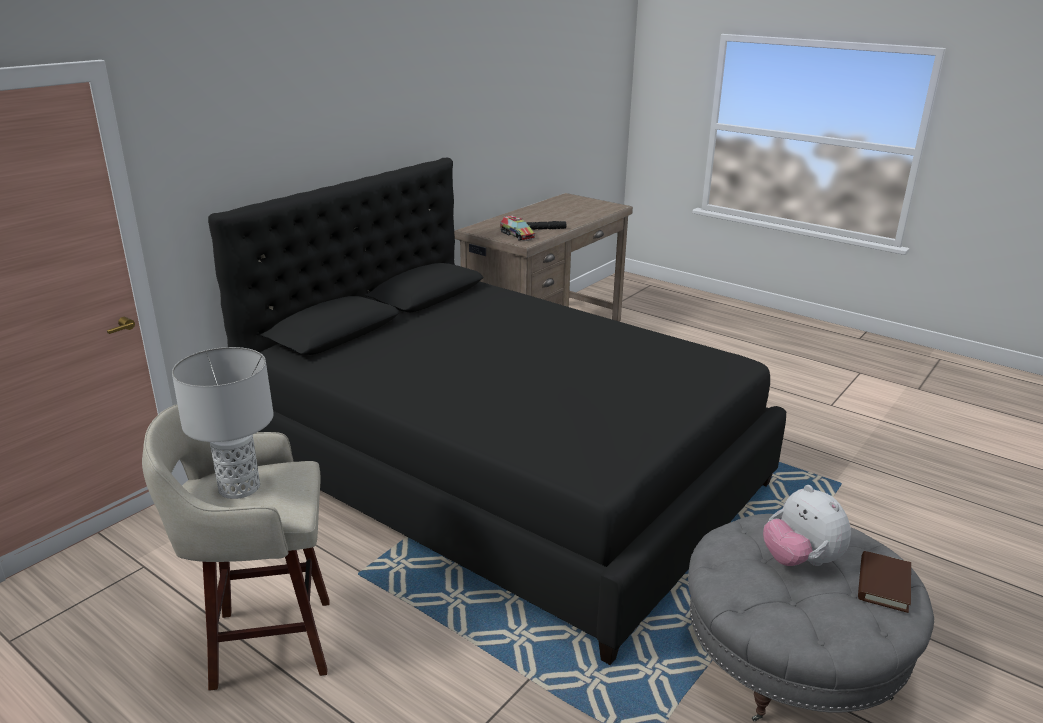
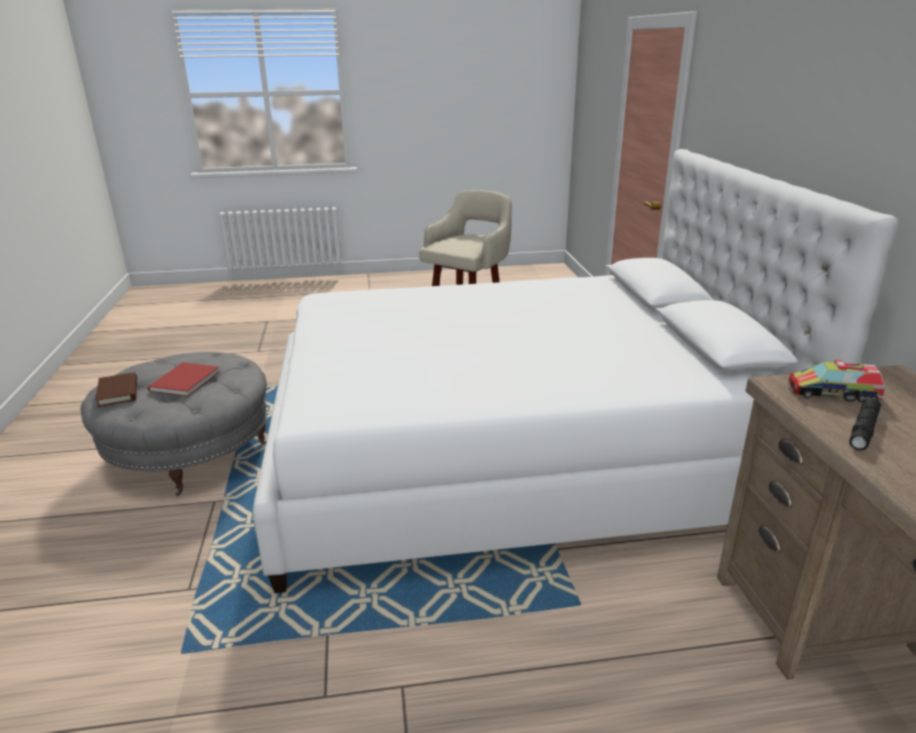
camera: 135 degrees right, 0 degrees up
(238, 487) = (471, 239): white table lamp -> none
(506, 473) = (515, 457): black bed -> white bed
(800, 560) = (182, 382): plush toy -> red book

